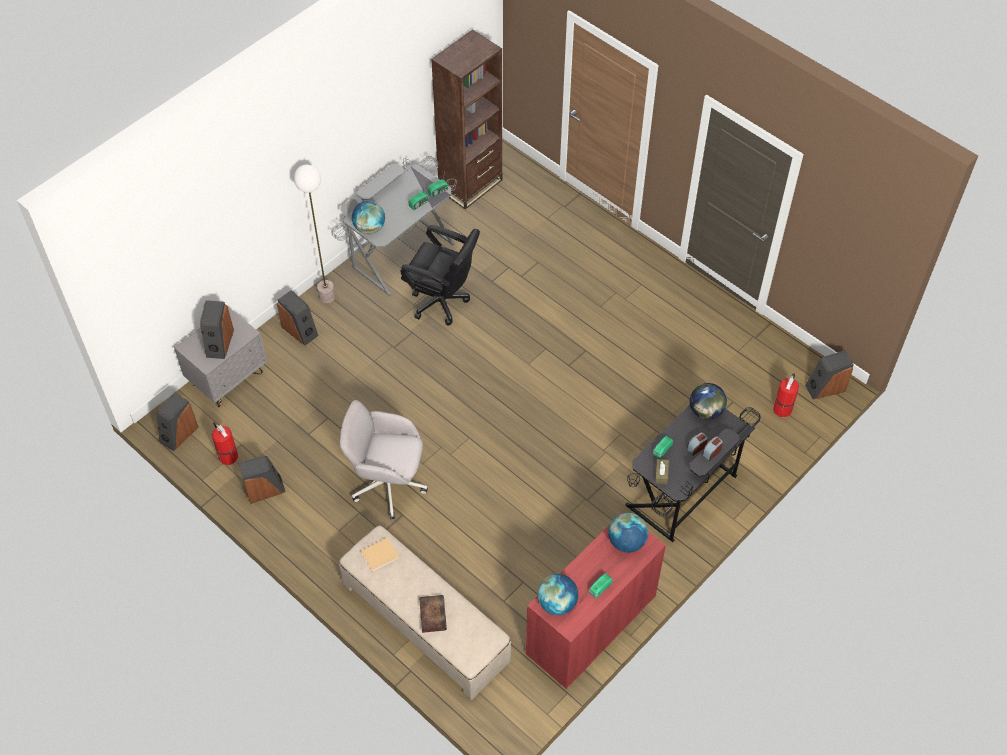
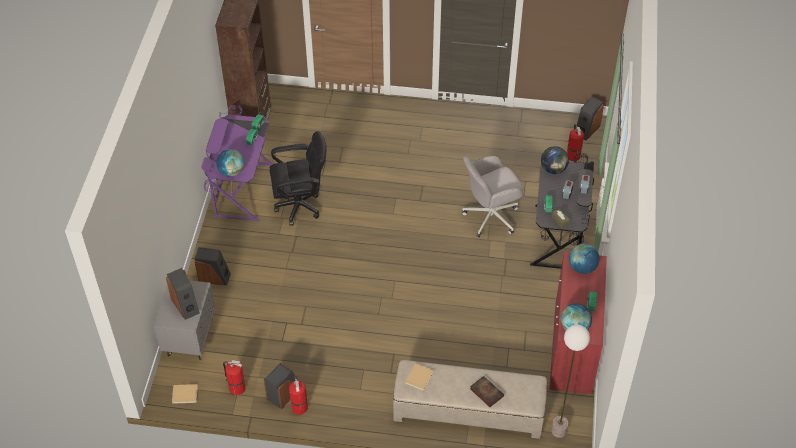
camera: 35 degrees left, 5 degrees down
(178, 434) = (185, 394): speaker -> beige book
(268, 512) = (299, 406): none -> fire extinguisher
(327, 297) = (214, 245): floor lamp -> floor lamp (559, 431)
(388, 486) = (367, 341): grey office chair -> grey office chair (490, 217)
(401, 253) = (242, 189): grey desk -> purple desk

